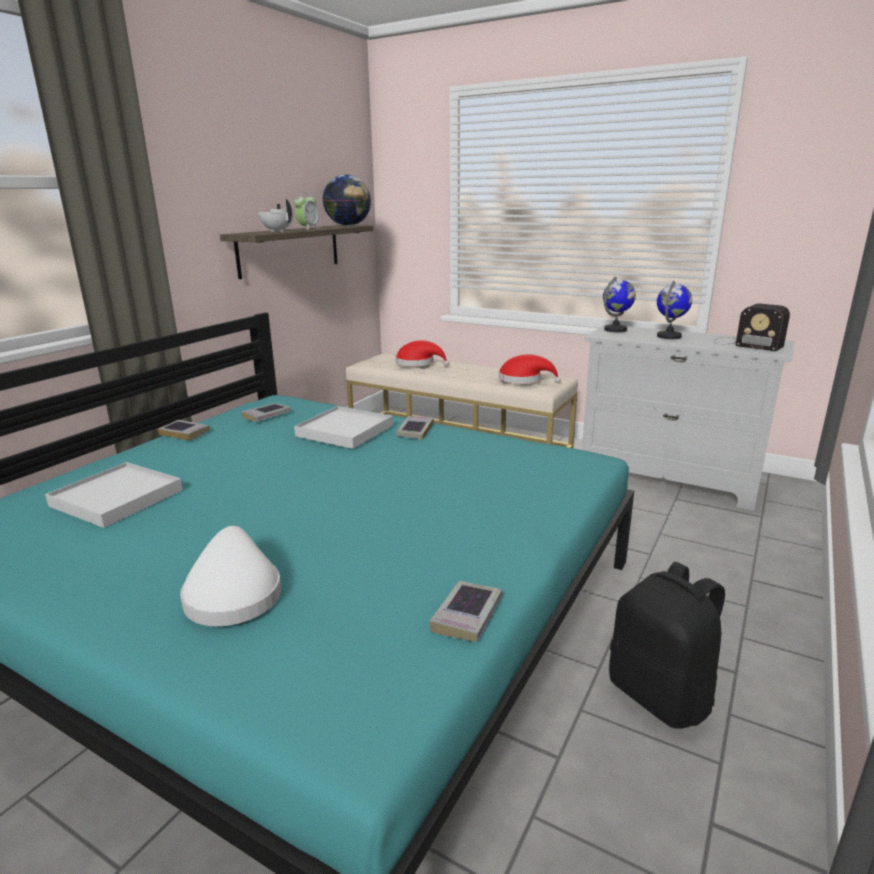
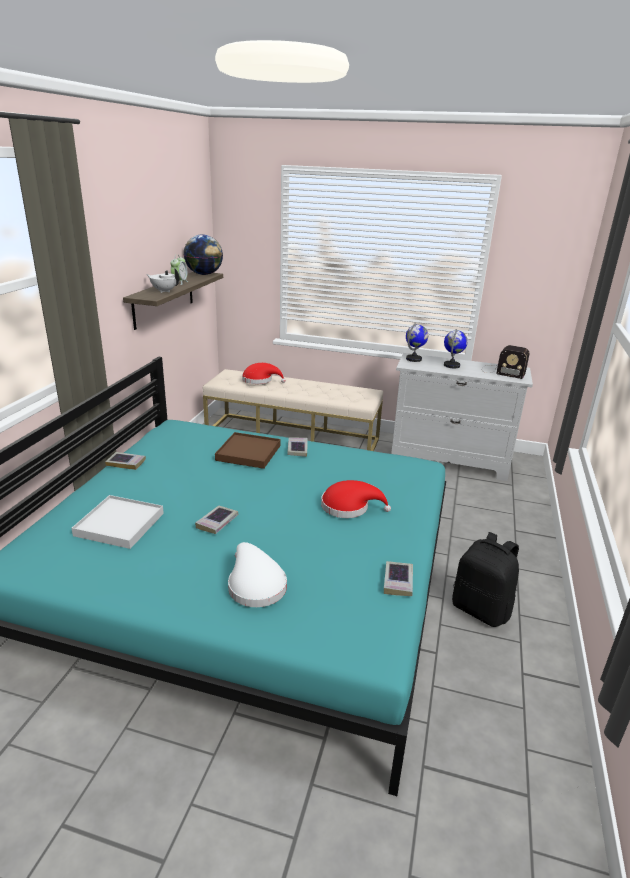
camera: 15 degrees left, 5 degrees up
(266, 416) = (180, 442): book -> book (217, 522)
(345, 431) = (248, 453): white tray -> brown tray
(523, 379) = (346, 394): red hat -> red hat (349, 507)

